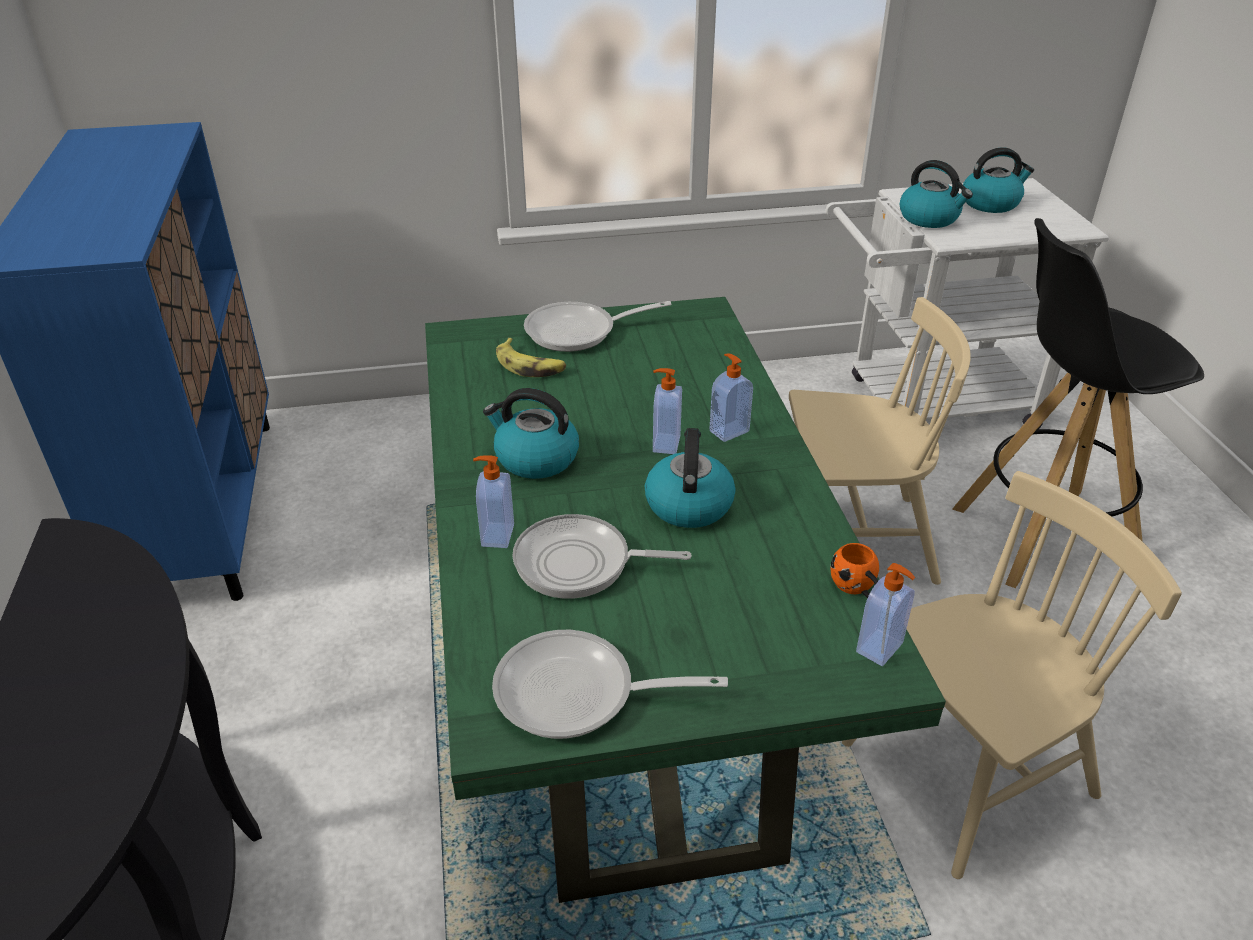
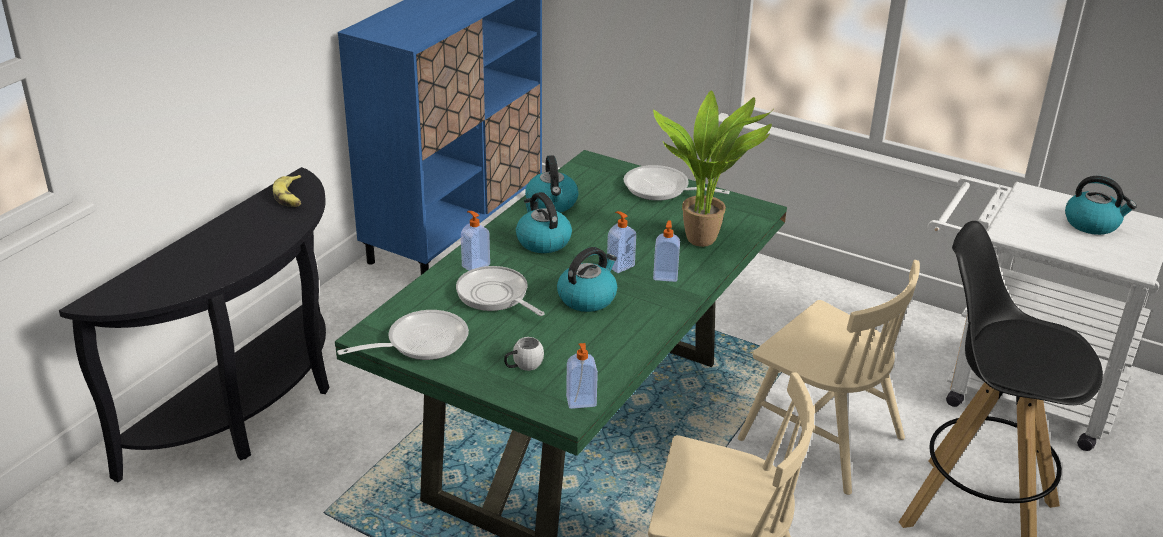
camera: 40 degrees right, 5 degrees down
(530, 366) = (607, 195): banana -> banana (290, 196)
(577, 694) = (420, 342): frying pan -> frying pan turned 105 degrees clockwise
(702, 367) = (704, 239): none -> potted plant
(749, 642) = (523, 366): none -> white mug
(857, 589) = (612, 375): orange mug -> none
(930, 218) = (1014, 214): kettle -> kettle (552, 204)

